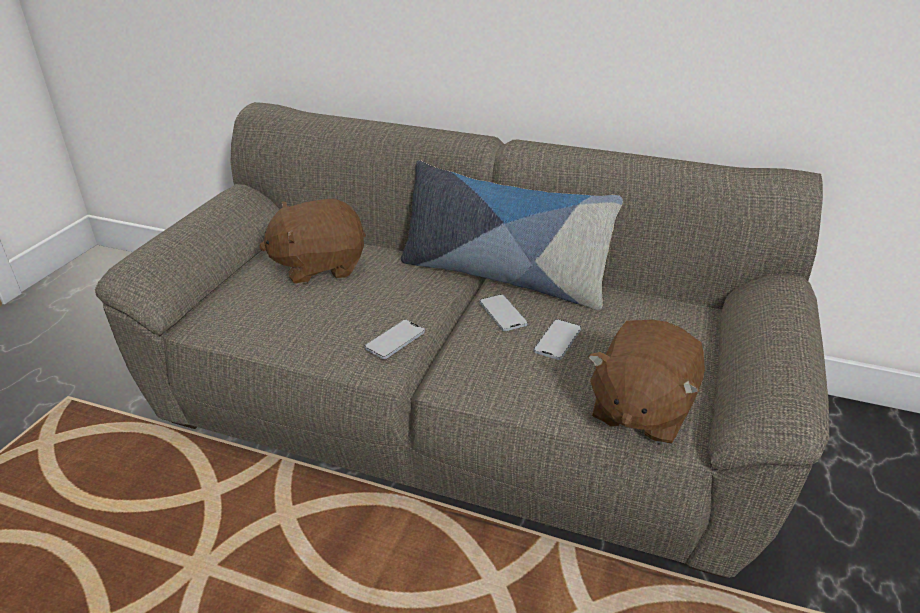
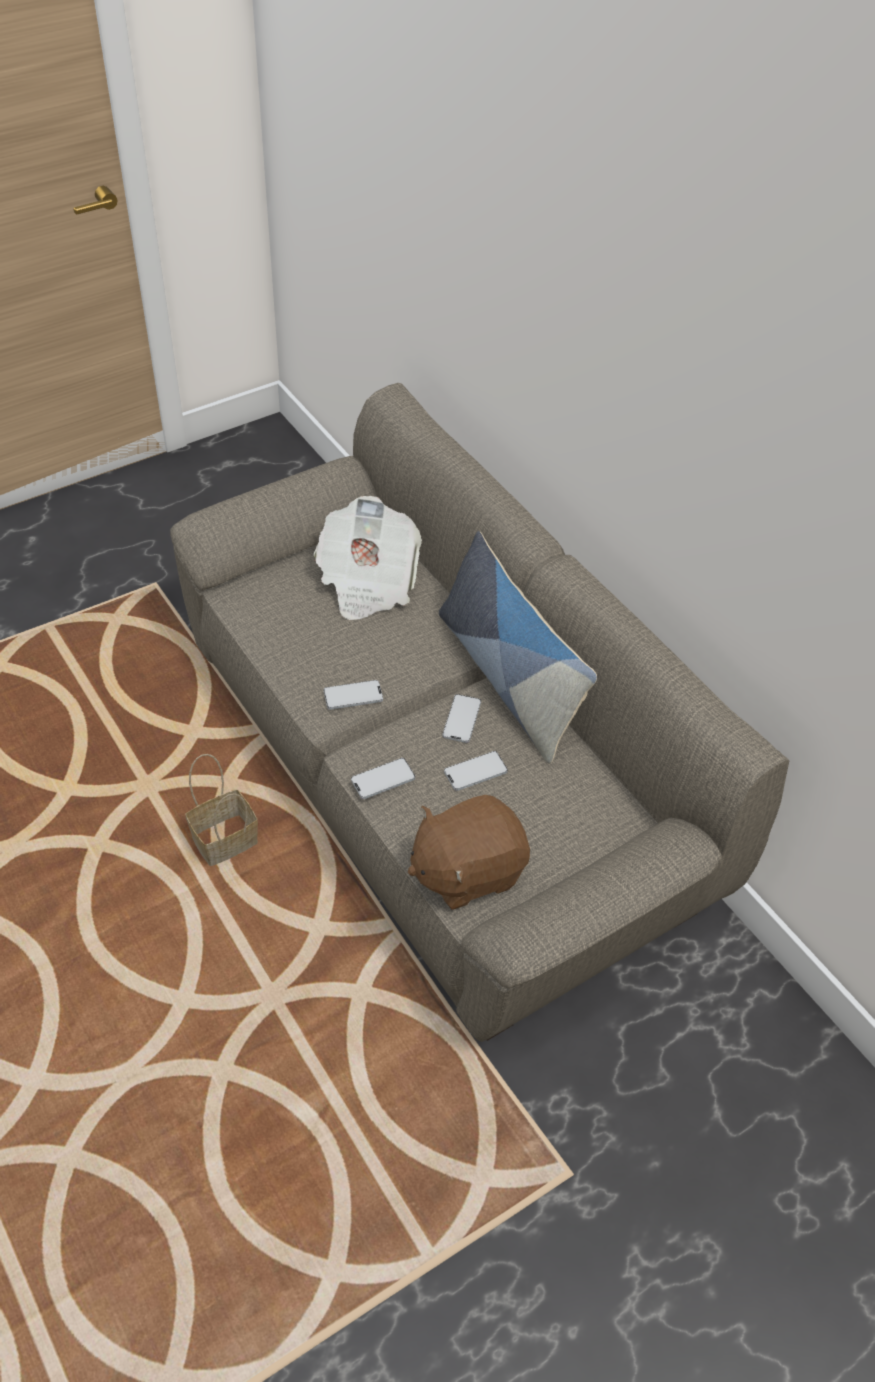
camera: 35 degrees right, 15 degrees up
(319, 266) = (367, 581): brown plush toy -> newspaper
(329, 565) = (226, 839): none -> basket
(492, 383) = (383, 779): none -> phone

